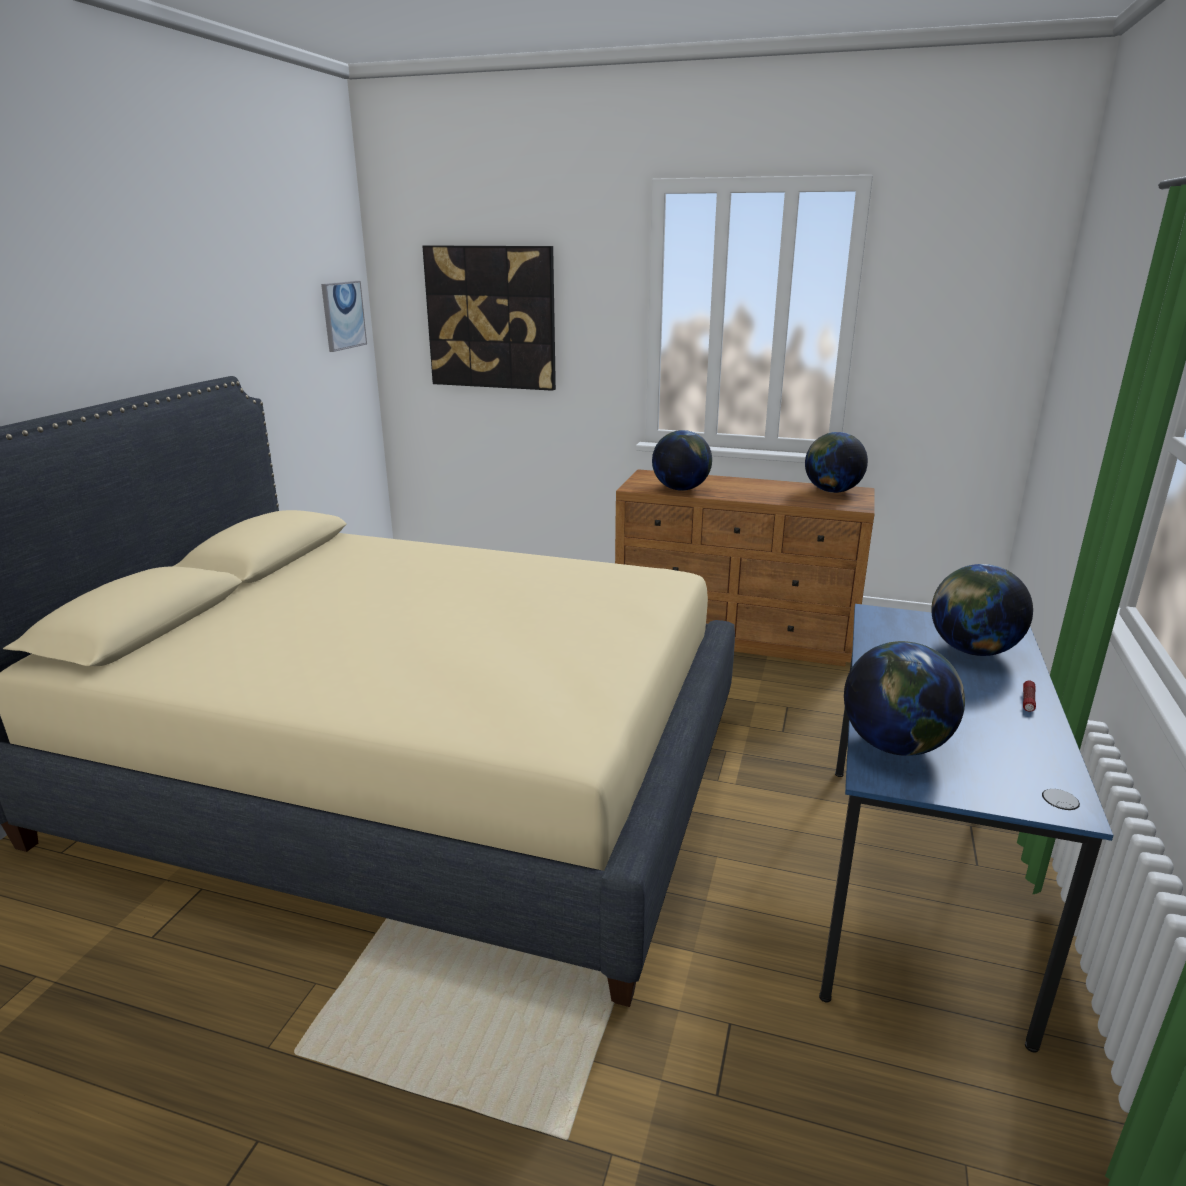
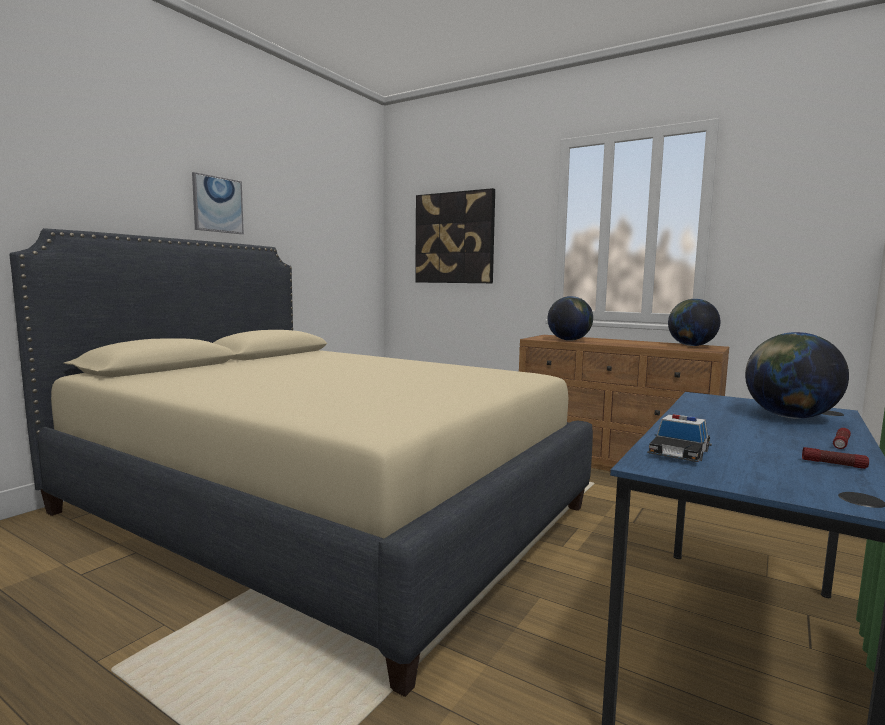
camera: 15 degrees right, 15 degrees down
(343, 315) = (363, 236): picture -> picture (217, 204)
(895, 745) = (679, 452): globe -> toy car
(1029, 742) = (833, 464): none -> flashlight

